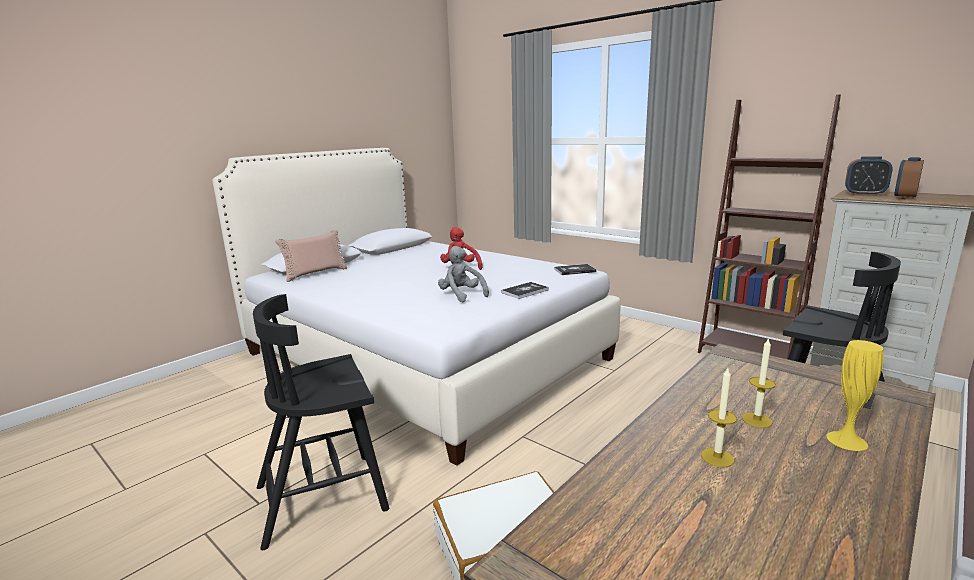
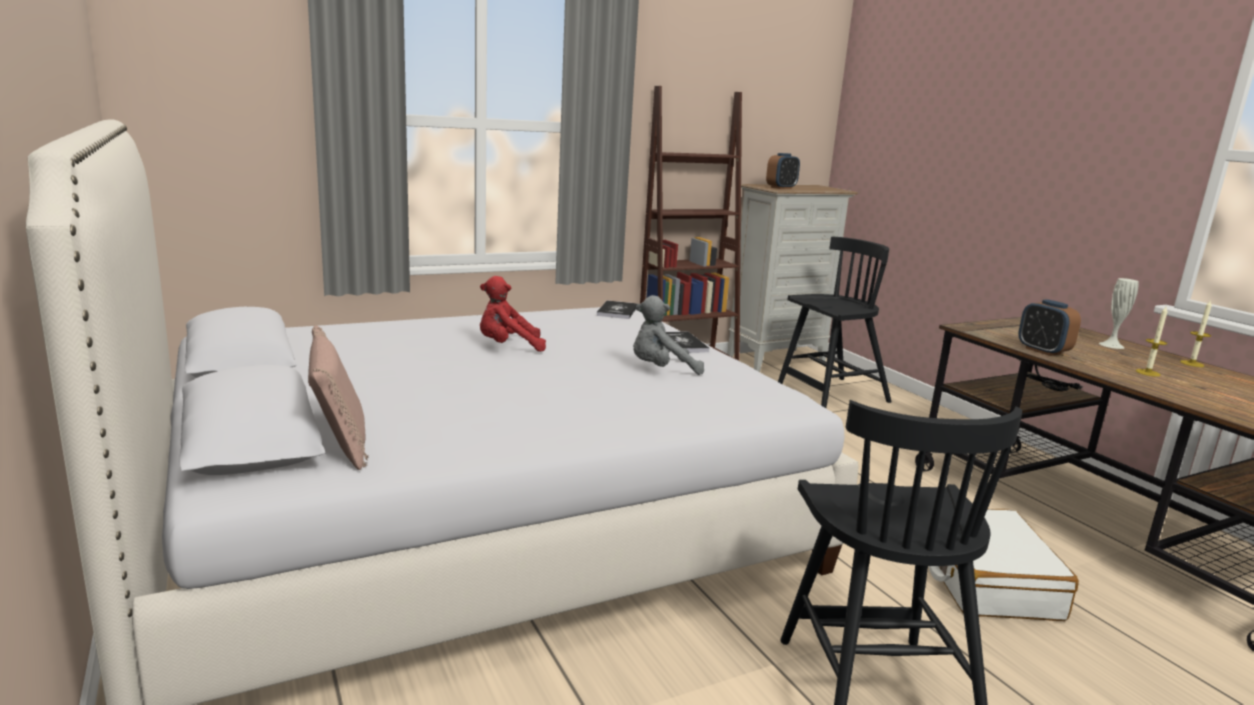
camera: 70 degrees left, 0 degrees up
(757, 420) = (1088, 352): candle -> candle (1192, 363)
(846, 440) = (1111, 345): yellow vase -> white vase
(904, 197) = (808, 189): alarm clock -> alarm clock (1043, 351)

